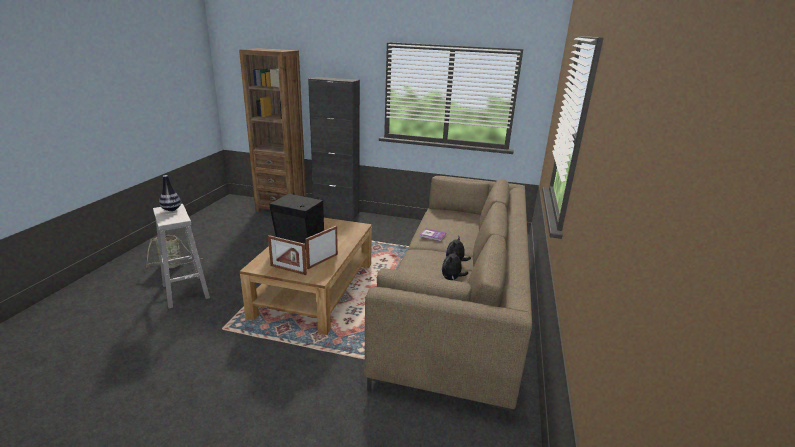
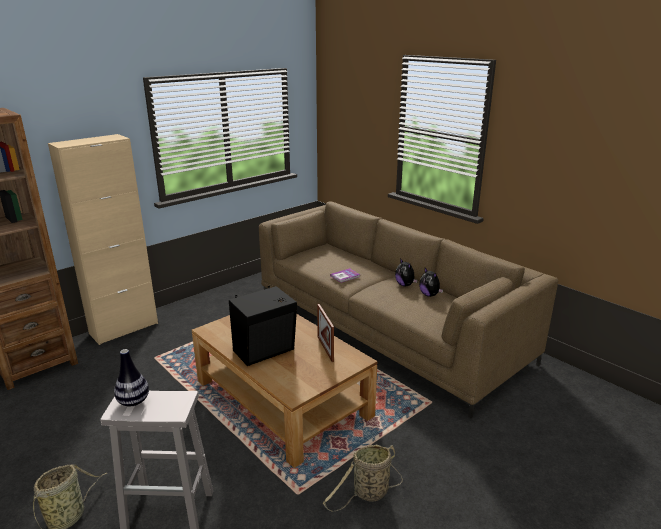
camera: 55 degrees left, 0 degrees up
(237, 359) = (368, 493): none -> basket
(288, 270) = (323, 374): picture frame -> none
(336, 213) = (124, 328): black cabinet -> beige cabinet

